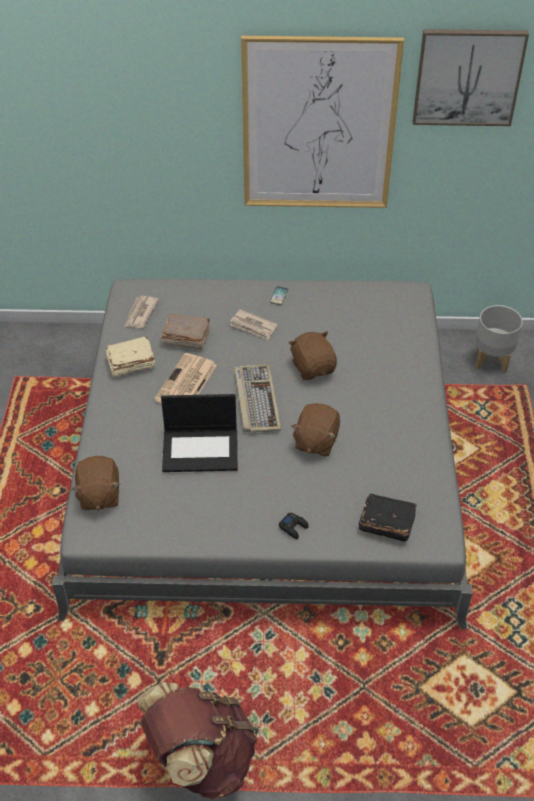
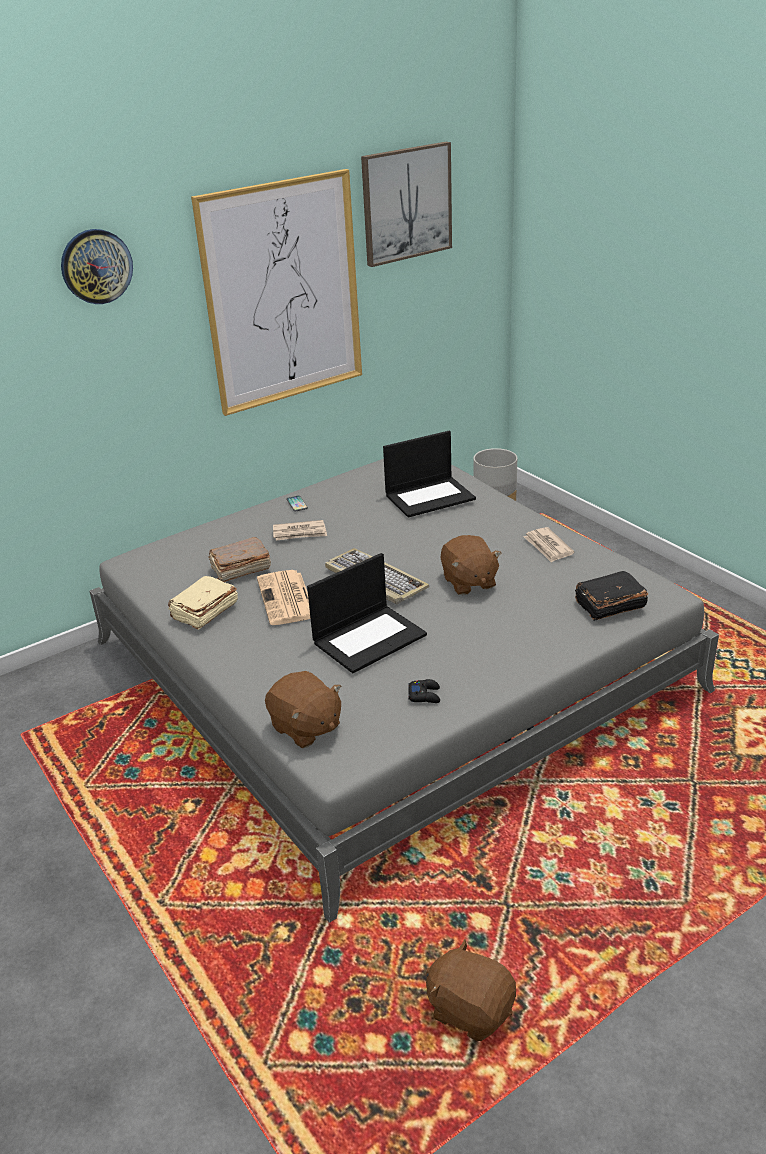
camera: 35 degrees left, 15 degrees down
(140, 314) = (166, 572): newspaper -> newspaper (548, 547)
(149, 72) = (96, 266): none -> wall clock
(201, 759) = (633, 944): brown backpack -> none
(293, 527) = (535, 649): black game controller -> black game controller (424, 695)
(313, 367) = (396, 536): brown plush toy -> brown plush toy (470, 1009)
(375, 343) = (430, 496): none -> laptop

